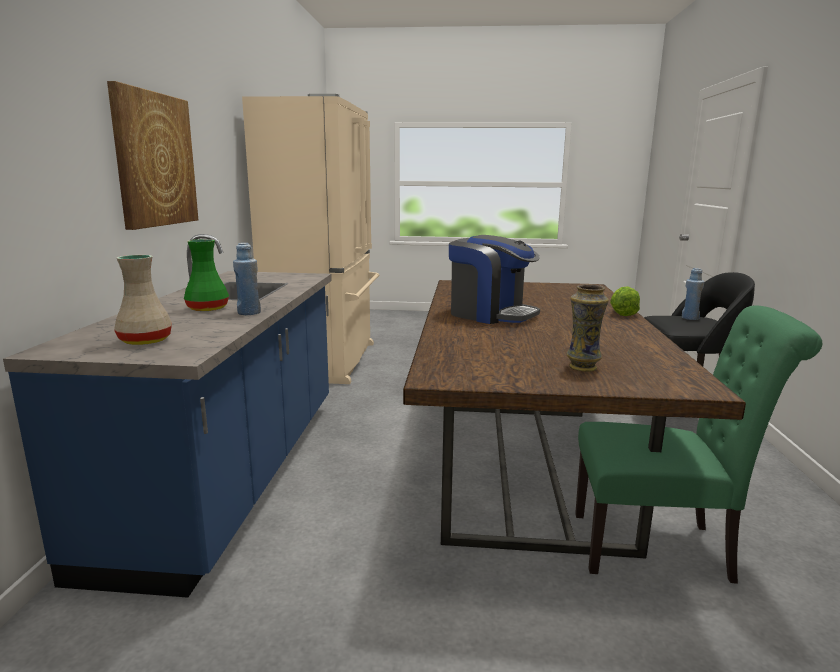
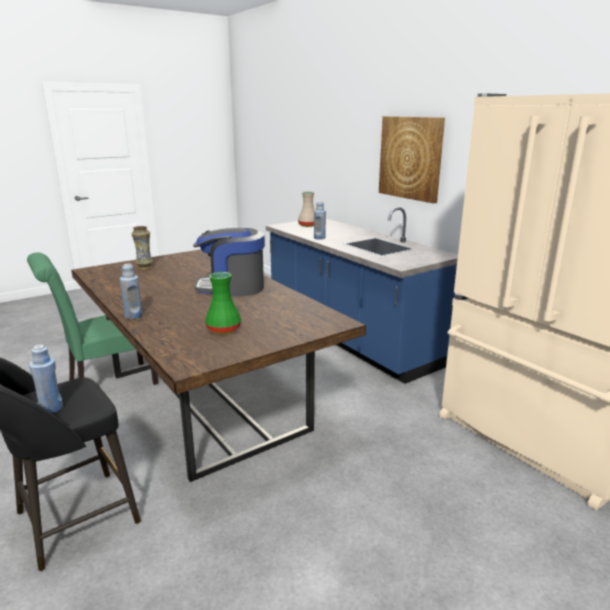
camera: 140 degrees right, 5 degrees up
(208, 308) = (343, 236): green vase -> green vase (223, 330)
(622, 313) = (133, 316): lettuce -> blue bottle

